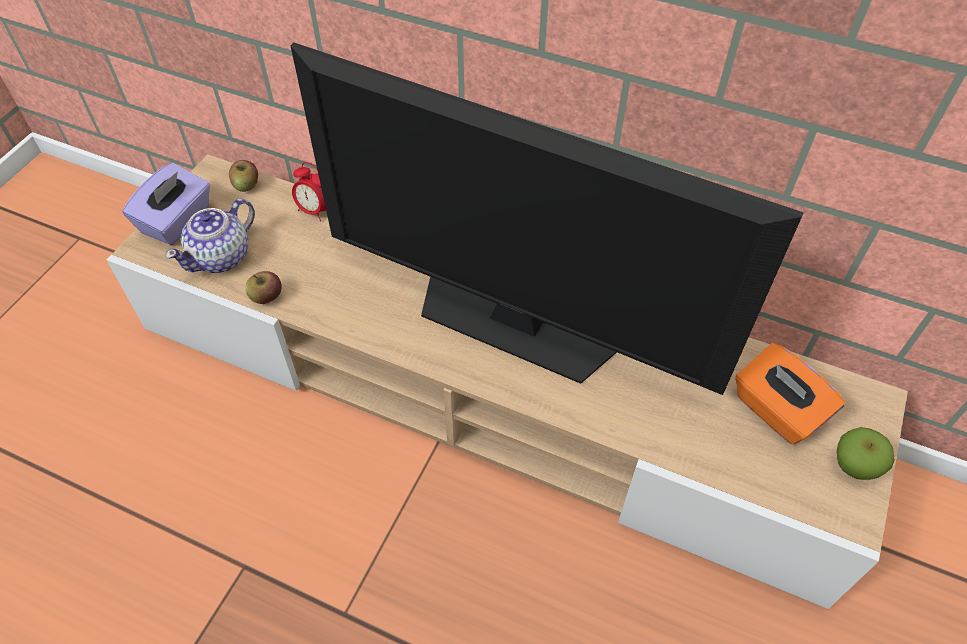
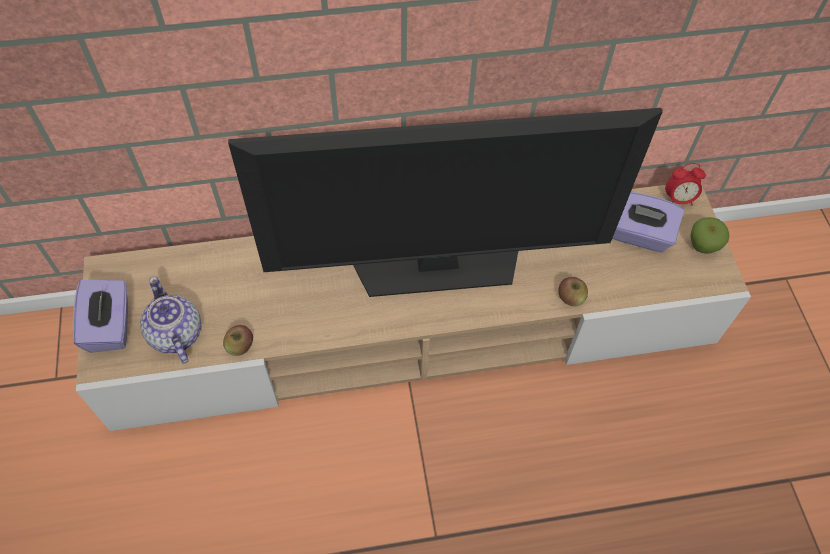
camera: 35 degrees left, 5 degrees up
(222, 257) = (175, 335): teapot -> teapot turned 150 degrees clockwise
(246, 185) = (144, 266): apple -> apple (570, 298)
(315, 211) = (220, 258): alarm clock -> alarm clock (678, 199)
(776, 410) = (638, 235): orange tissue box -> purple tissue box

